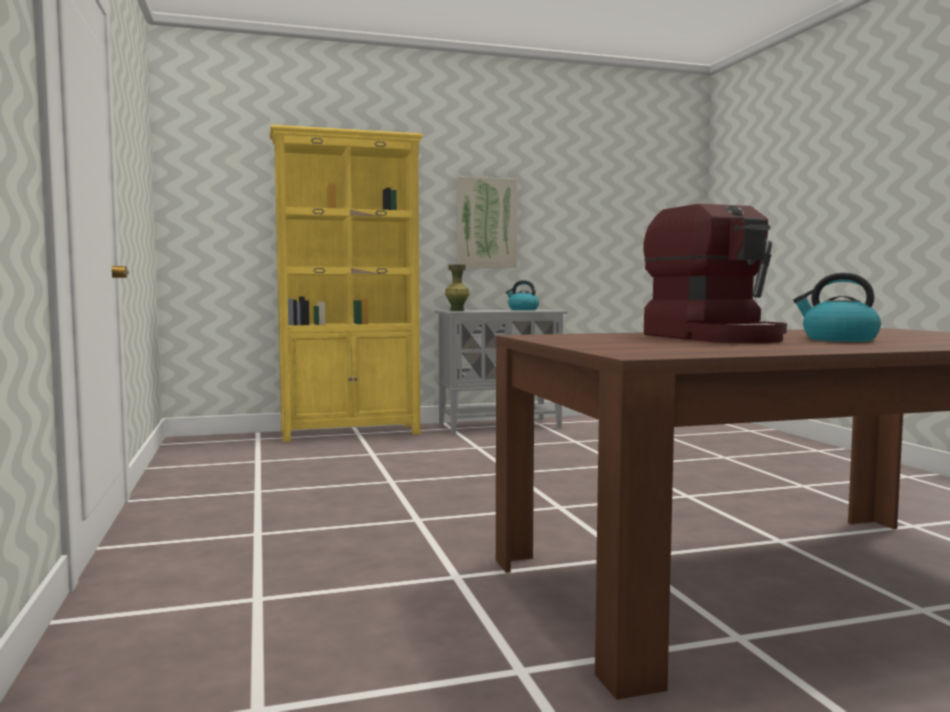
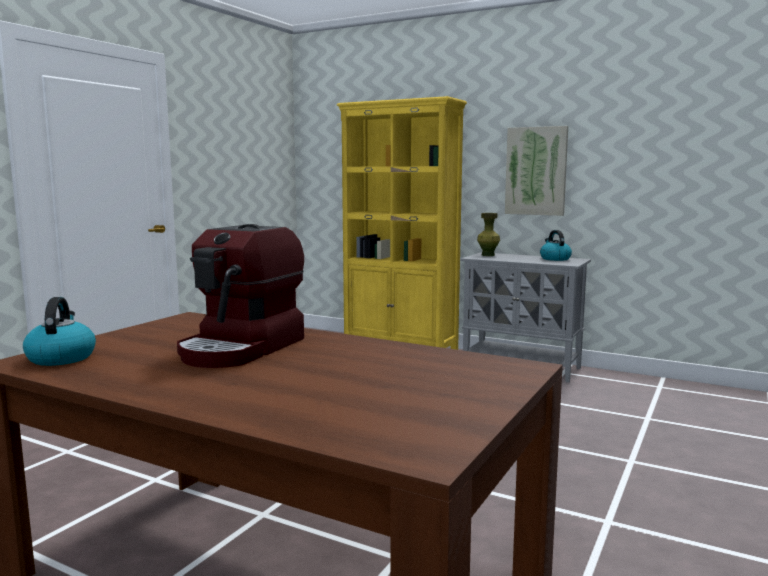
camera: 45 degrees right, 5 degrees up
(838, 339) = (281, 376): kettle -> kettle (61, 358)

